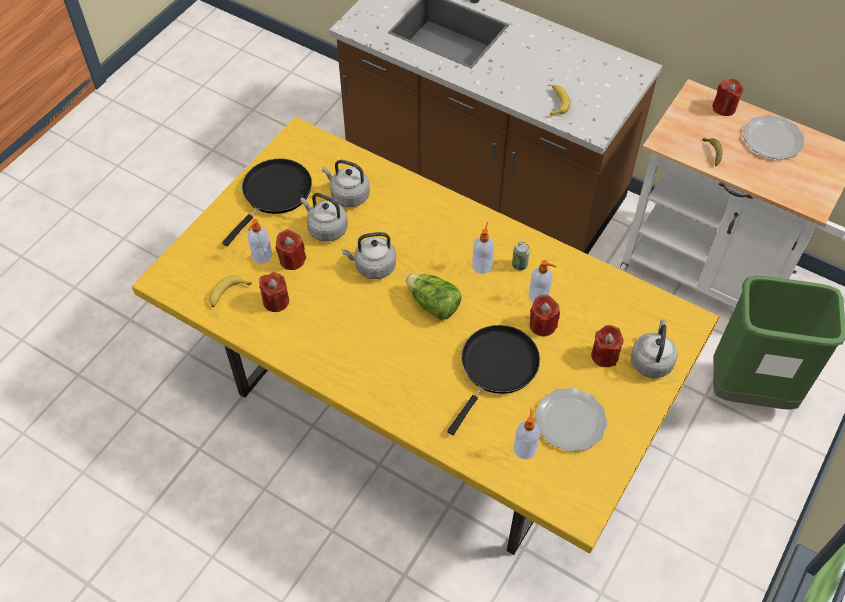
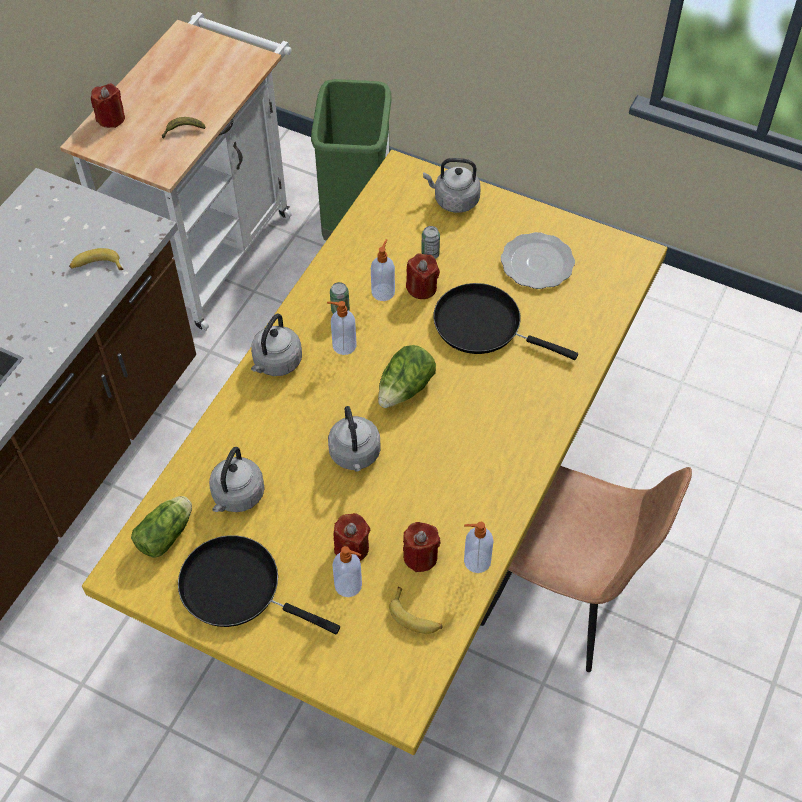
camera: 95 degrees left, 0 degrees up
(325, 157) = (167, 533): none -> lettuce
(326, 228) = (296, 515): grey kettle -> grey kettle (276, 363)
(338, 516) = (563, 595): none -> brown chair
(525, 448) = (576, 298): soap dispenser -> soap dispenser (476, 561)
(582, 335) = (430, 254): none -> can
(604, 355) = (453, 236): red candle -> none
(772, 139) = (161, 83): plate -> none

